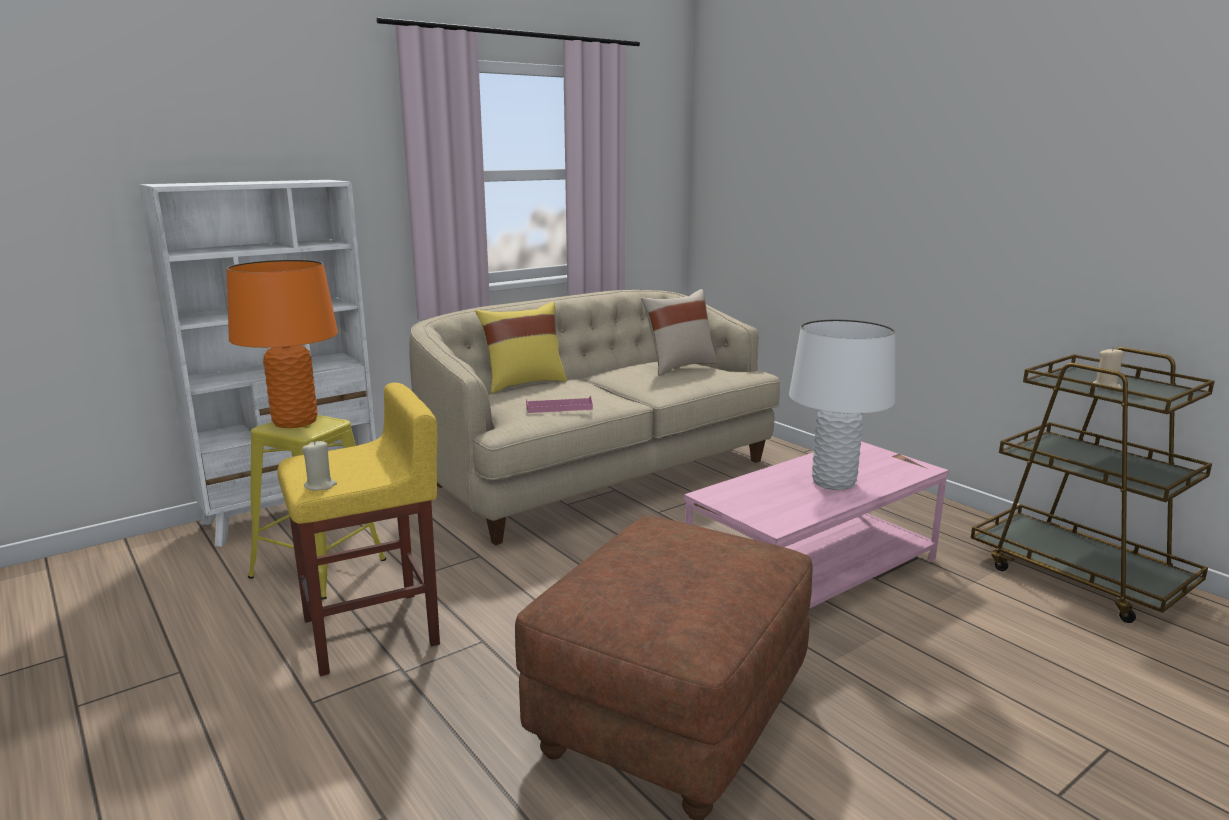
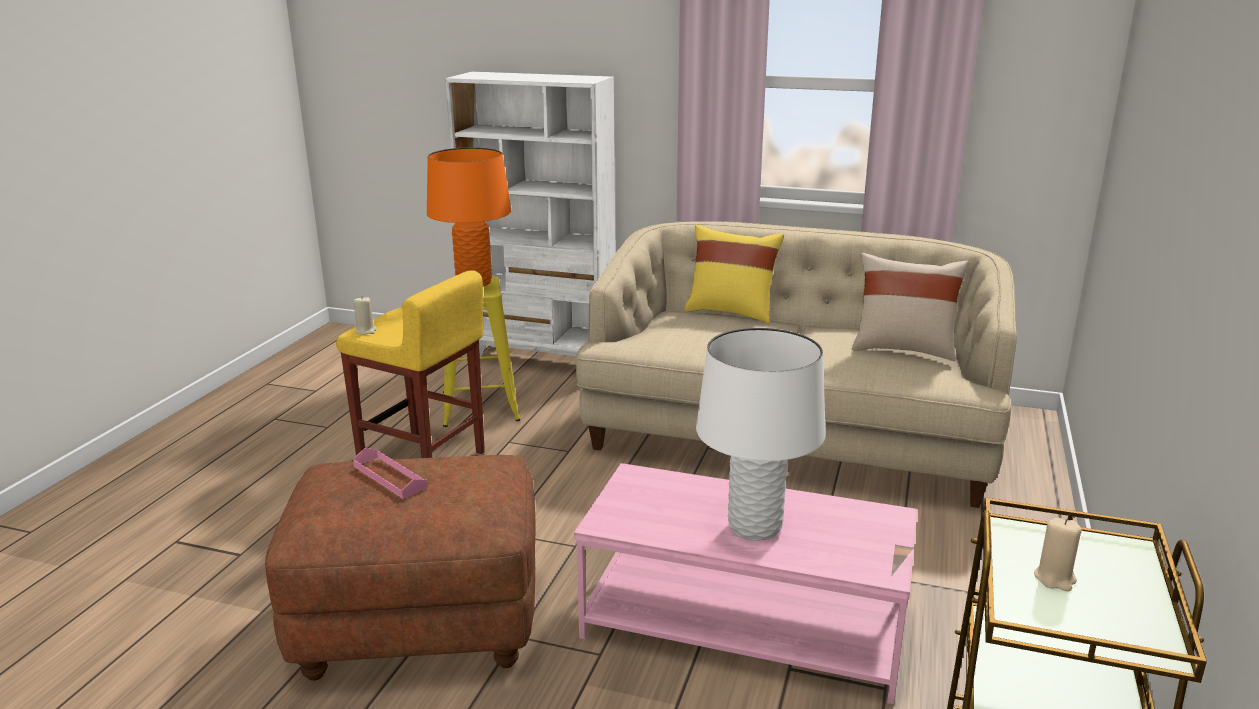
camera: 55 degrees right, 5 degrees up
(559, 408) = (681, 344): pink tray -> pink tray (390, 477)

